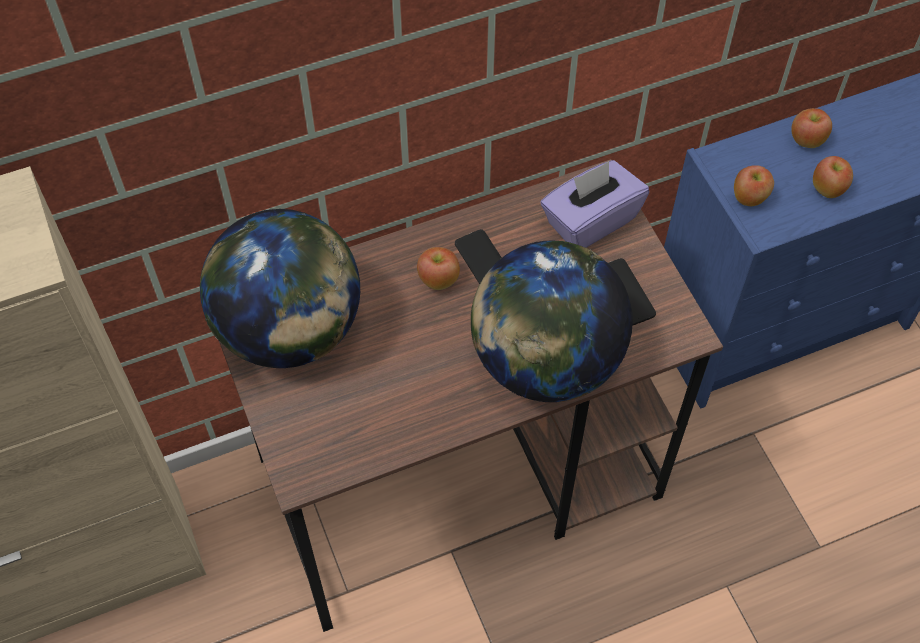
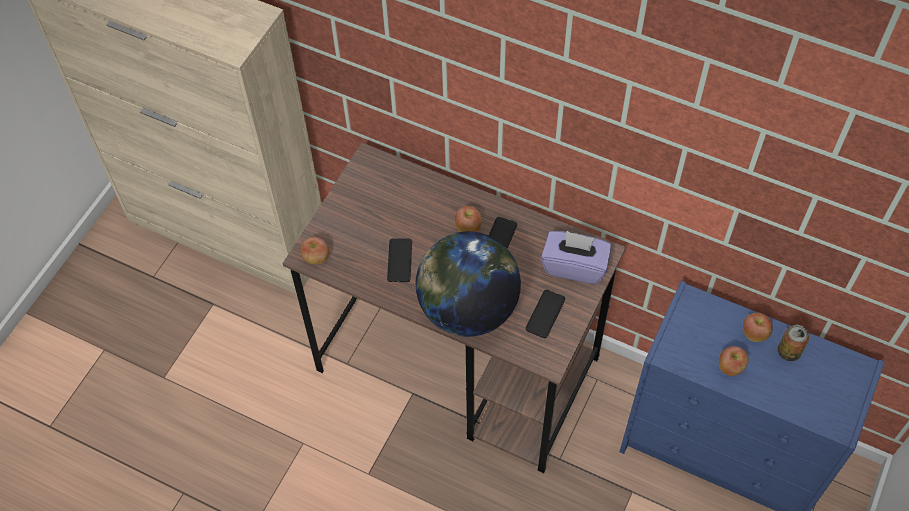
camera: 50 degrees right, 0 degrees up
(290, 330) = (377, 190): globe -> none
(411, 380) = (399, 260): none -> phone
(749, 198) = (680, 333): apple -> apple (316, 258)
(852, 130) = (788, 352): none -> can

